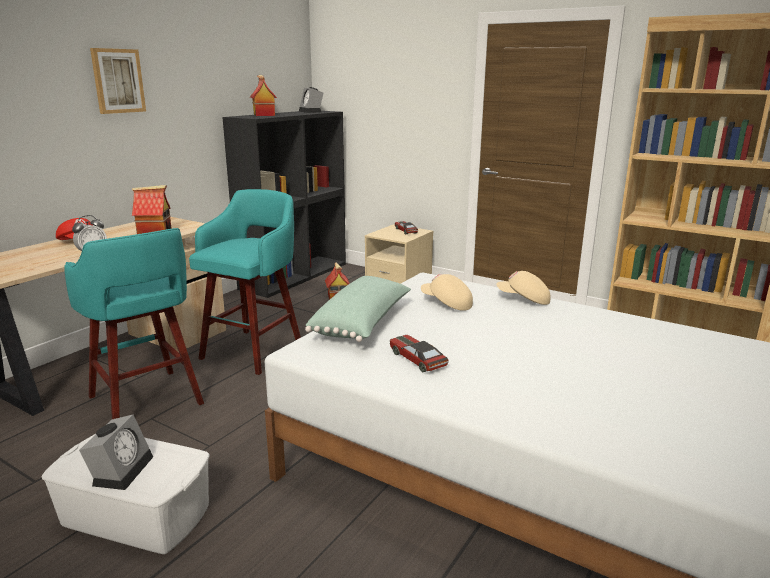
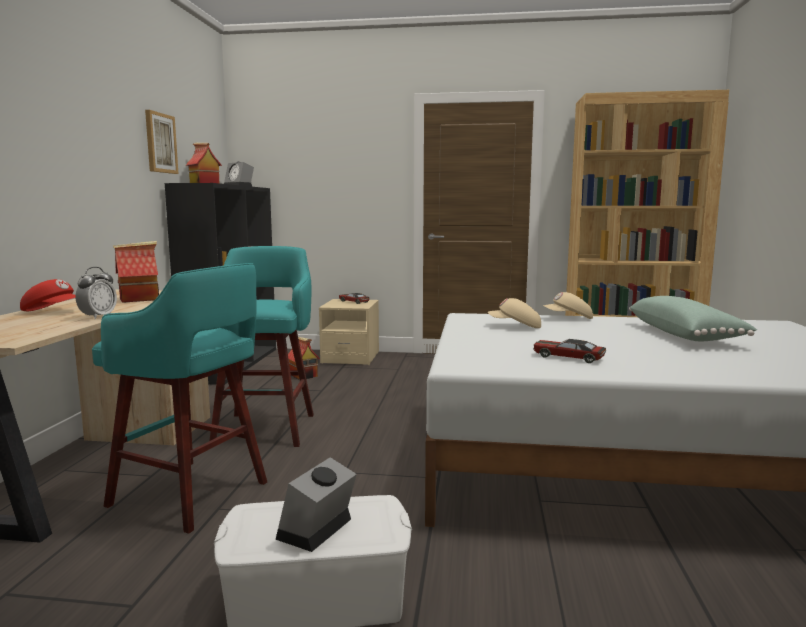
camera: 25 degrees left, 10 degrees down
(118, 81) = (74, 125): picture -> picture (160, 143)
(121, 469) = (316, 531): alarm clock -> alarm clock turned 135 degrees counterclockwise
(363, 324) = (474, 344): green pillow -> green pillow (685, 335)

